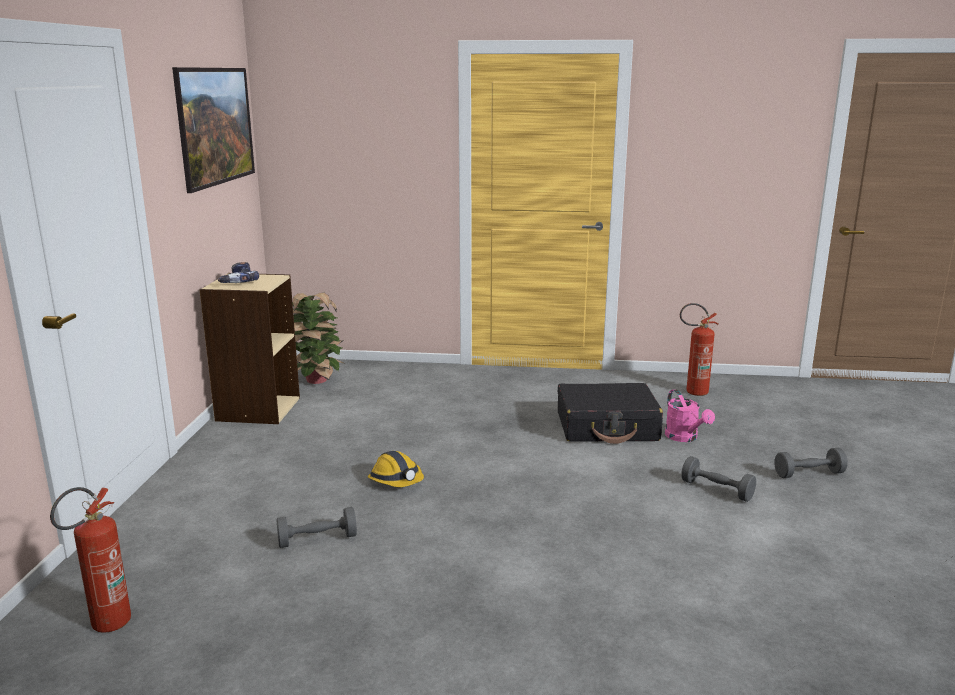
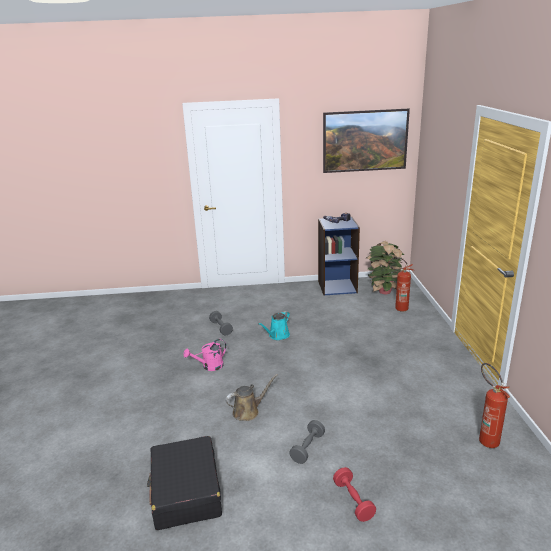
camera: 80 degrees right, 5 degrees up
(104, 627) = (163, 305): fire extinguisher -> fire extinguisher (398, 308)
(257, 409) = (337, 287): beige bookcase -> blue bookcase
(396, 481) = (277, 336): hard hat -> turquoise watering can
(607, 427) = (382, 397): black suitcase -> black suitcase (186, 491)
(628, 529) = (248, 411): none -> brown watering can
(685, 438) = (385, 434): pink watering can -> pink watering can (209, 367)
(809, 474) = (353, 501): grey dumbbell -> red dumbbell

